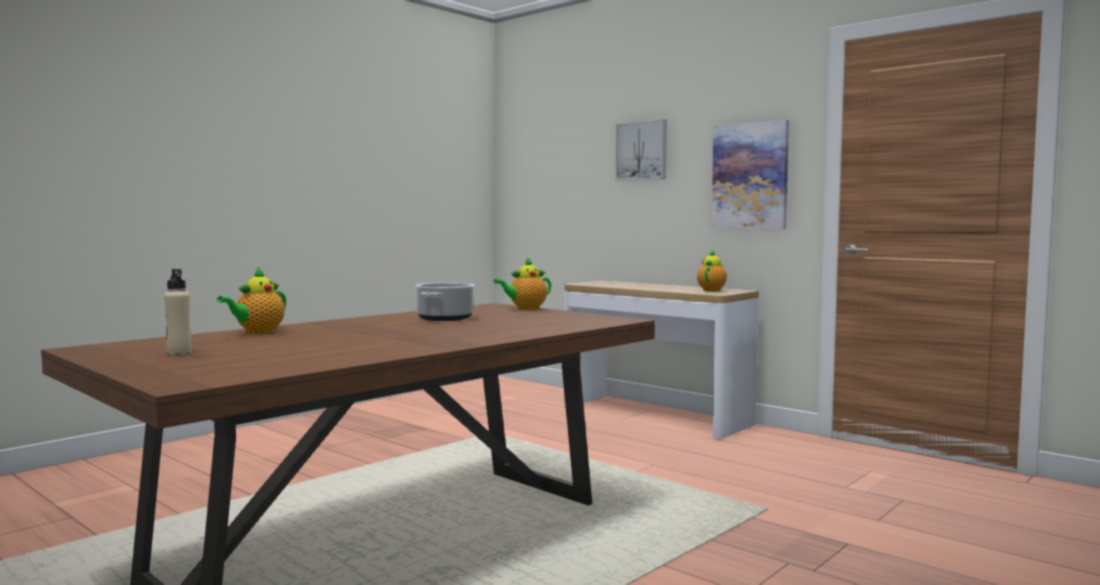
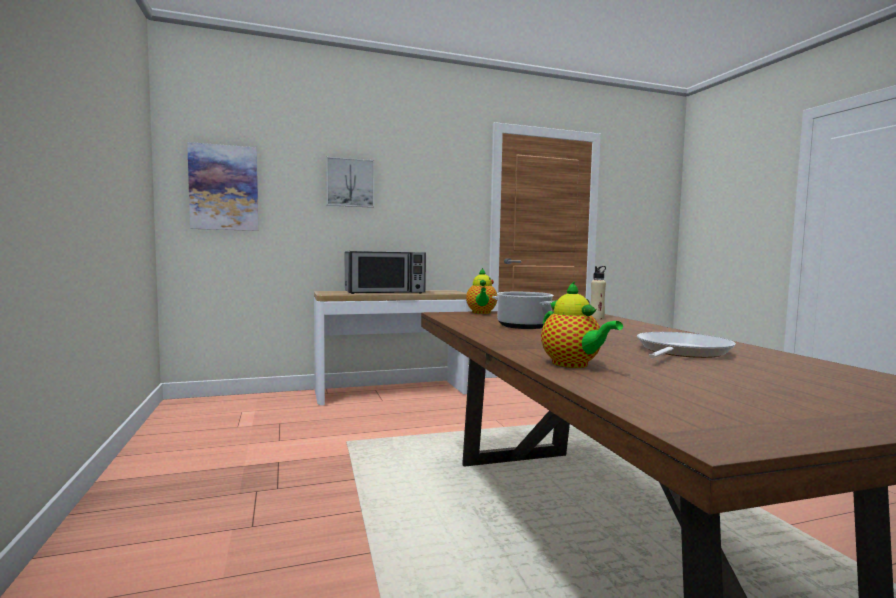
camera: 60 degrees left, 0 degrees up
(179, 353) = (766, 396): beige bottle -> beige bottle (597, 318)
(351, 342) = (680, 351): none -> frying pan
(646, 286) = (385, 292): none -> microwave
(712, 290) = (436, 291): teapot -> none
(750, 176) = (442, 211): picture -> picture (224, 188)

